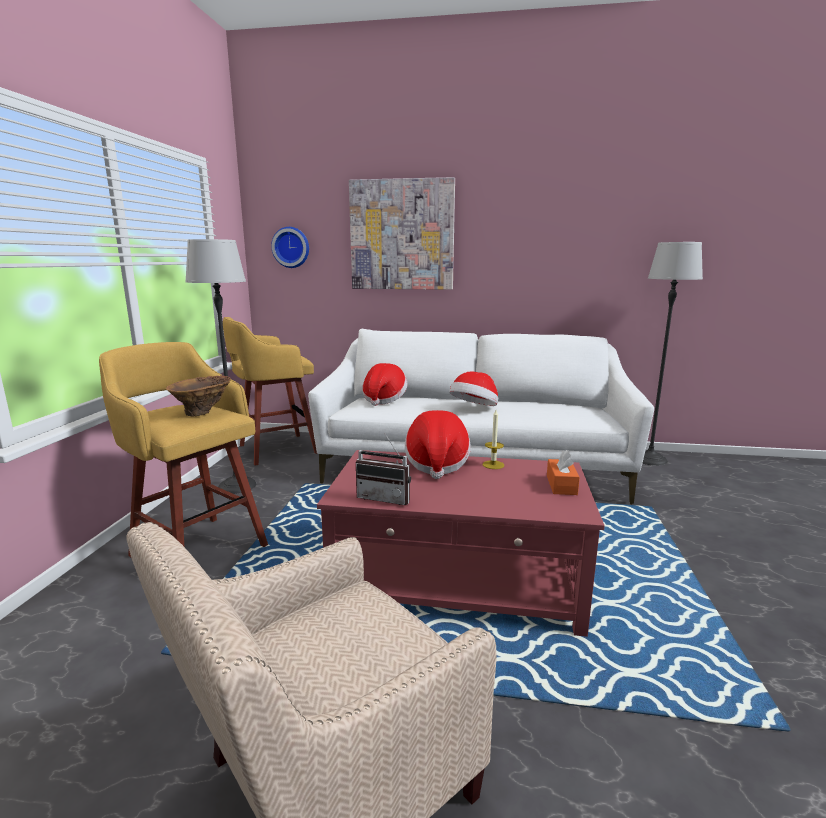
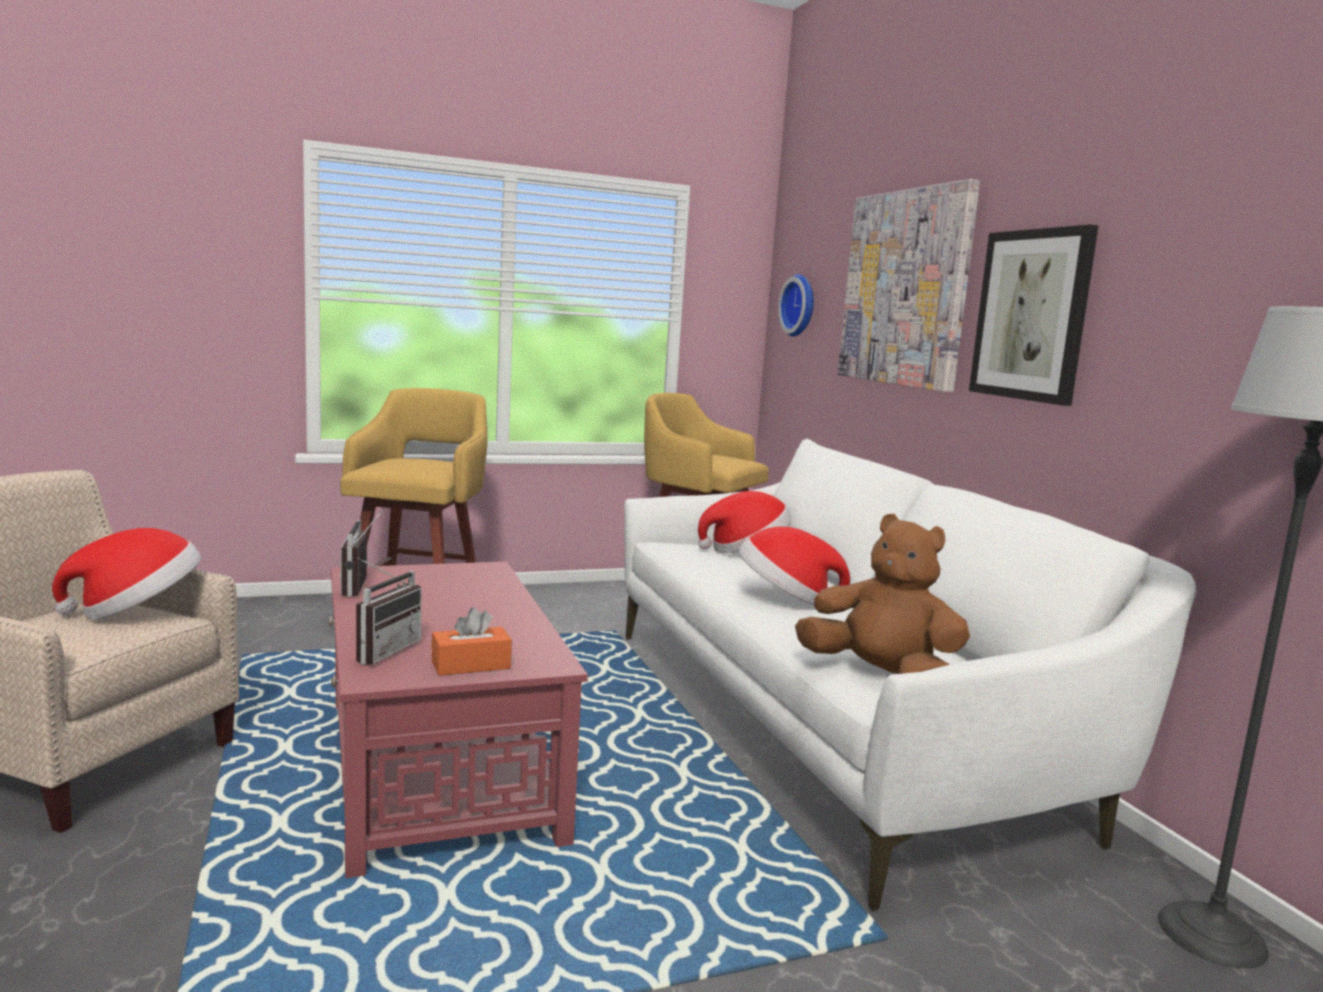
camera: 60 degrees right, 5 degrees down
(203, 412) = (419, 466): brown vase -> none
(237, 485) = (571, 603): floor lamp -> none
(436, 464) = (492, 597): hat -> hat (137, 611)
(493, 465) = (517, 624): candle -> none
(502, 248) = (1032, 315): none -> picture
(528, 505) = (381, 650): none -> radio
(582, 418) = (881, 678): none -> brown plush toy

